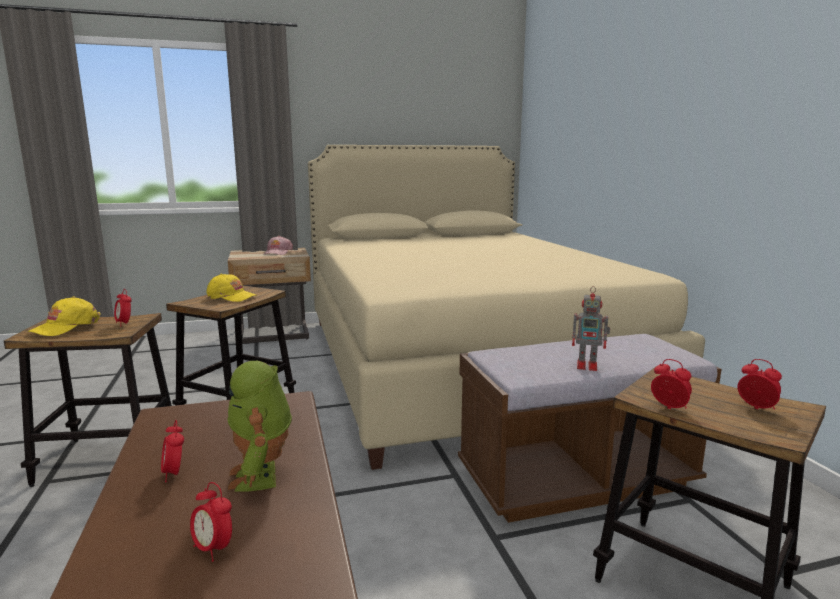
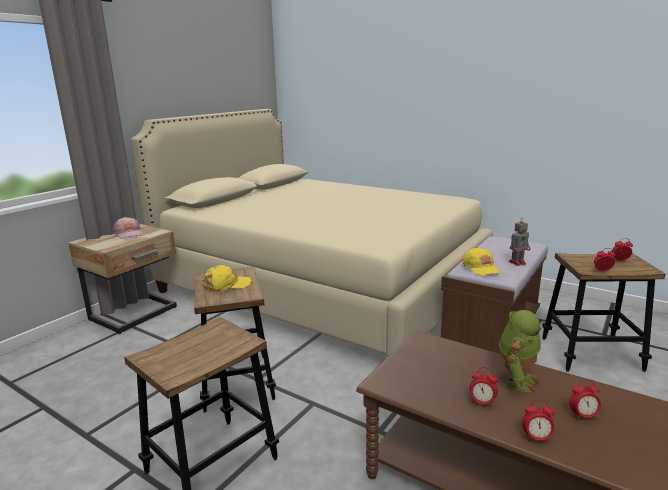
camera: 40 degrees left, 5 degrees up
(66, 327) = (182, 357): yellow cap -> yellow cap (481, 268)
(124, 324) = (223, 335): alarm clock -> alarm clock (536, 438)
(262, 476) = (516, 380): toy robot -> toy robot turned 90 degrees counterclockwise

